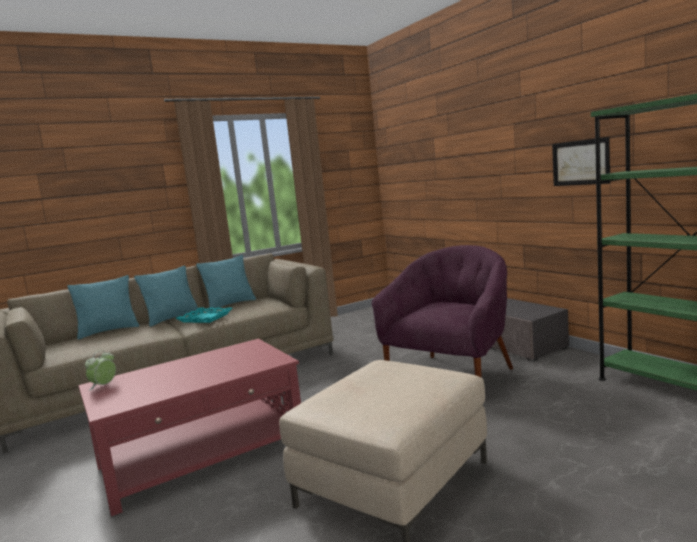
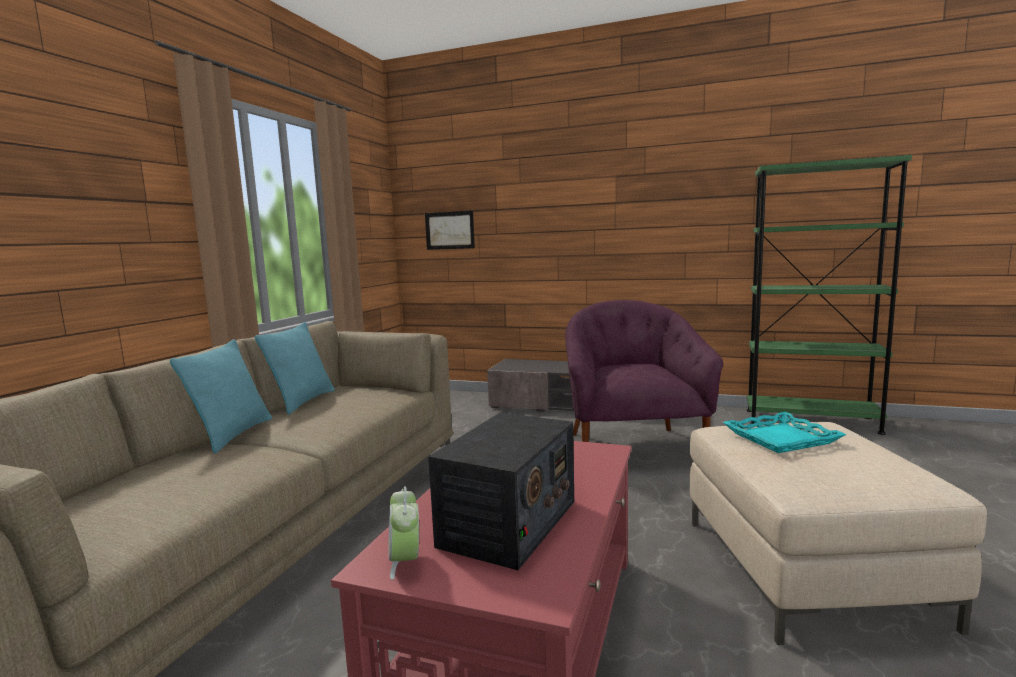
camera: 40 degrees left, 0 degrees up
(108, 331) = (123, 477): turquoise pillow -> none
(160, 382) = (509, 523): none -> radio
(205, 318) = (314, 423): turquoise tray -> turquoise tray (780, 438)
(580, 162) = (698, 219): picture -> picture (449, 230)

